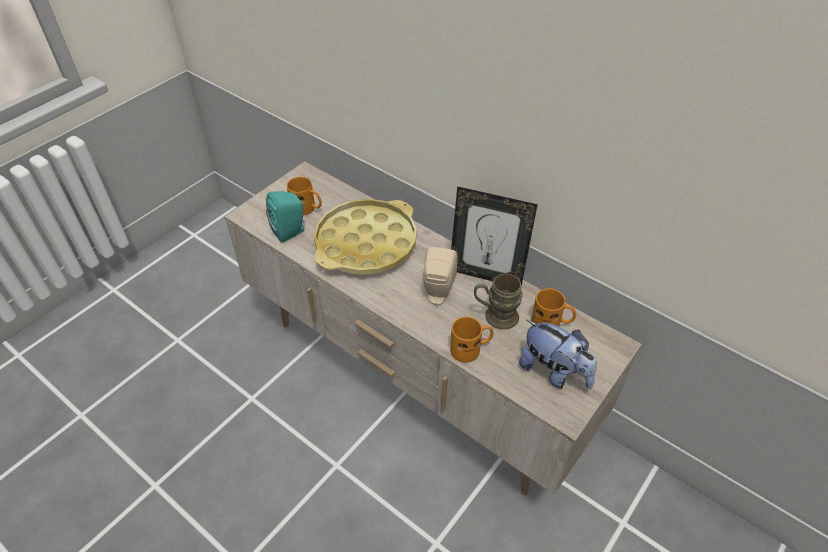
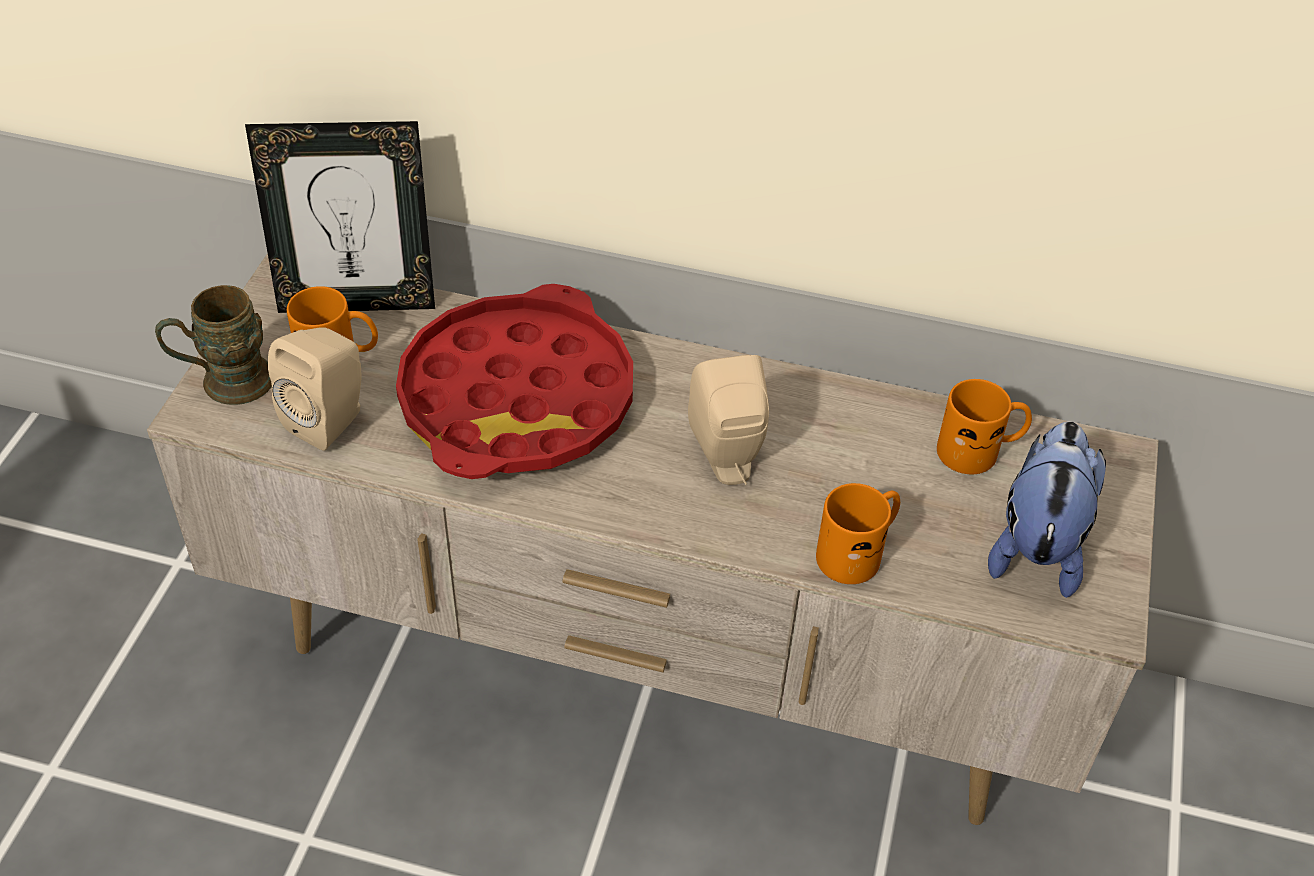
camera: 25 degrees left, 0 degrees up
(291, 231) = (331, 420): turquoise speaker -> beige speaker
(366, 244) = (517, 399): yellow tray -> red tray
(486, 274) = (802, 392): picture frame -> picture frame (357, 302)
(495, 316) = (867, 471): brown mug -> brown mug (224, 383)
(554, 372) = (1037, 545): plush toy -> plush toy turned 90 degrees counterclockwise

